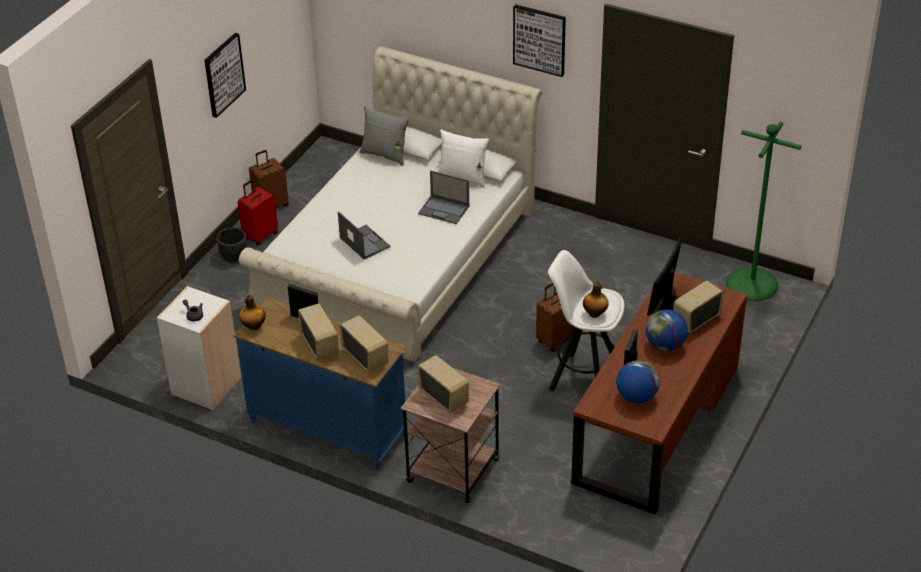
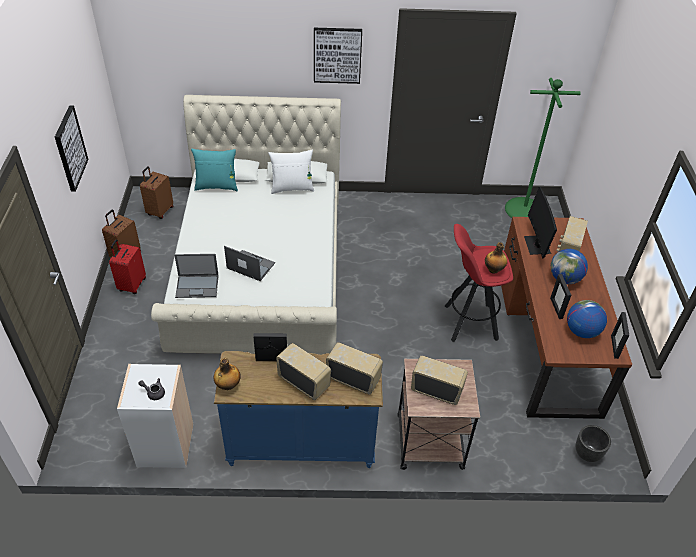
camera: 30 degrees left, 5 degrees up
(234, 257) = (119, 312): black planter -> black planter (588, 453)
(384, 155) = (216, 187): grey pillow -> turquoise pillow
(444, 210) = (296, 218): laptop -> laptop (198, 286)
(555, 340) = (426, 298): brown suitcase -> brown suitcase (159, 211)
(583, 378) = (468, 322): white stool -> red stool
(659, 421) = (615, 347): none -> picture frame

